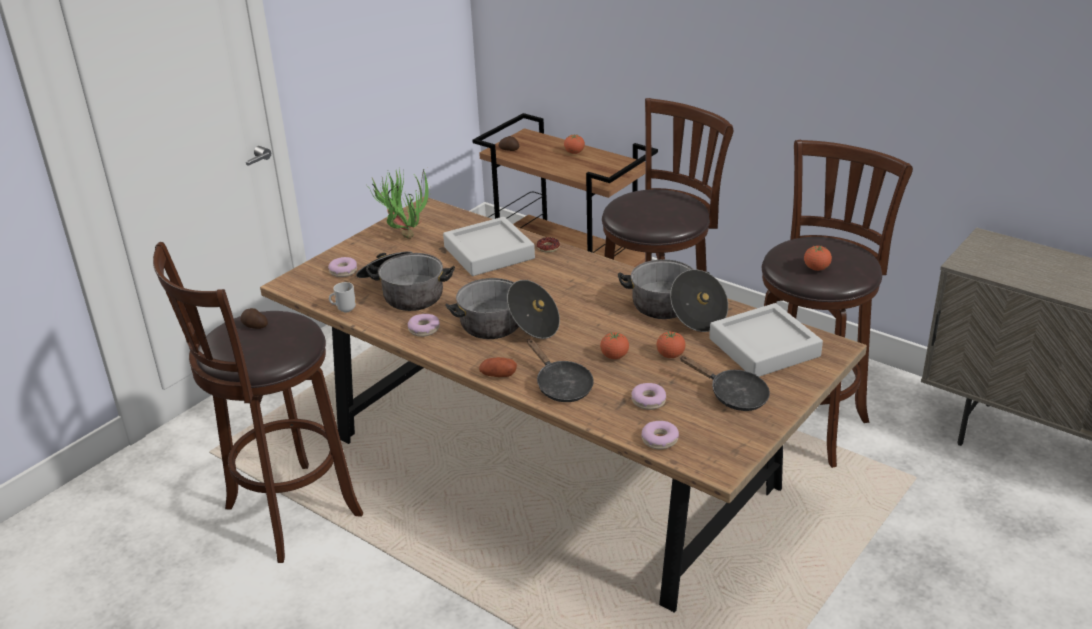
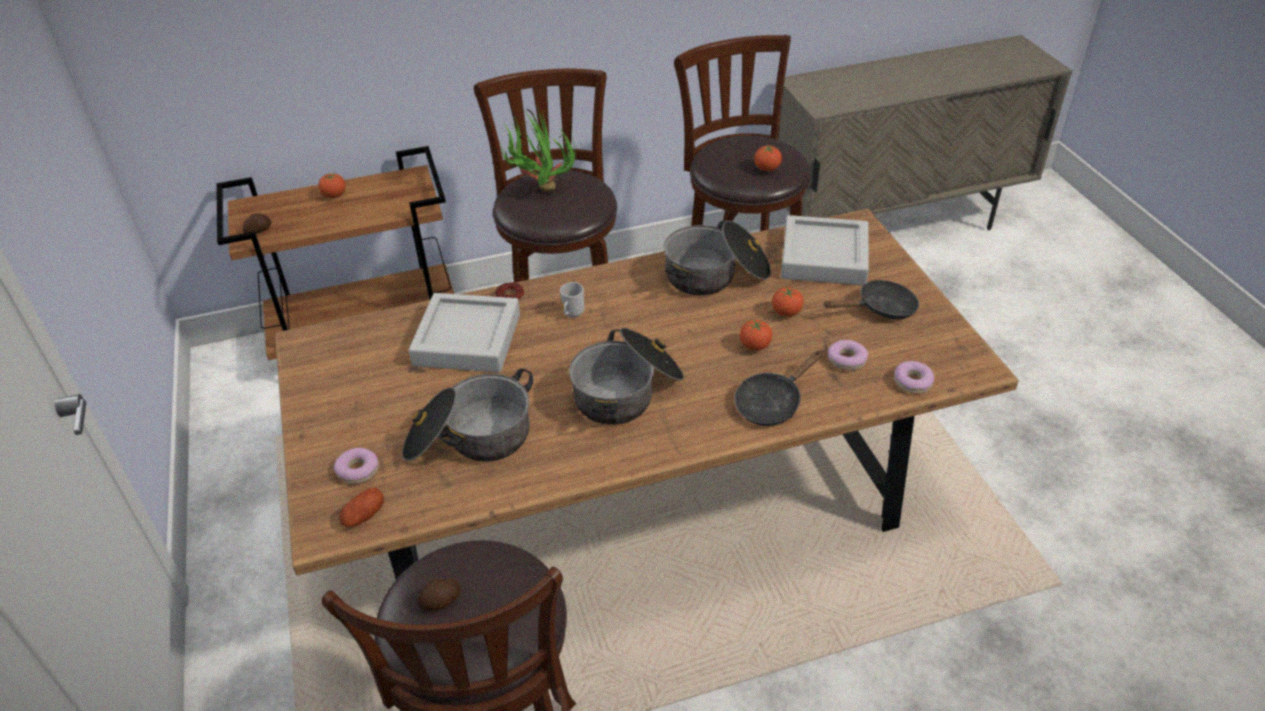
camera: 55 degrees left, 10 degrees up
(345, 309) = (447, 504): mug -> mug (571, 314)
(405, 234) = (342, 383): potted plant -> potted plant (539, 190)
(424, 329) = (566, 455): donut -> none
(498, 375) = (712, 438): potato -> potato (364, 516)
(561, 386) = (772, 403): black frying pan -> black frying pan turned 135 degrees clockwise

